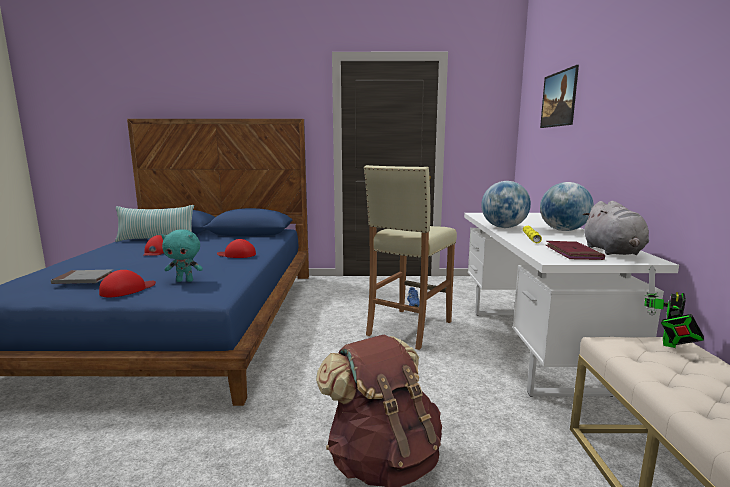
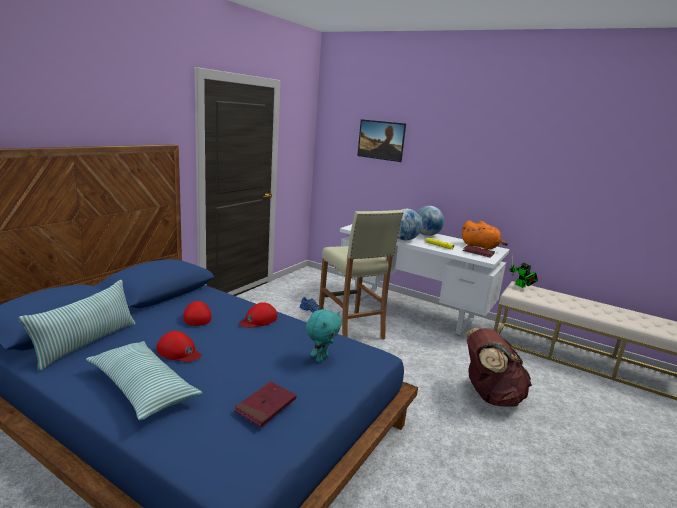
camera: 60 degrees left, 5 degrees up
(83, 279) = (266, 406): grey book -> red book
(103, 257) = (142, 388): none -> pillow
(127, 289) = (321, 388): red cap -> red cap (197, 316)
(613, 252) = (481, 247): grey plush toy -> orange plush toy

